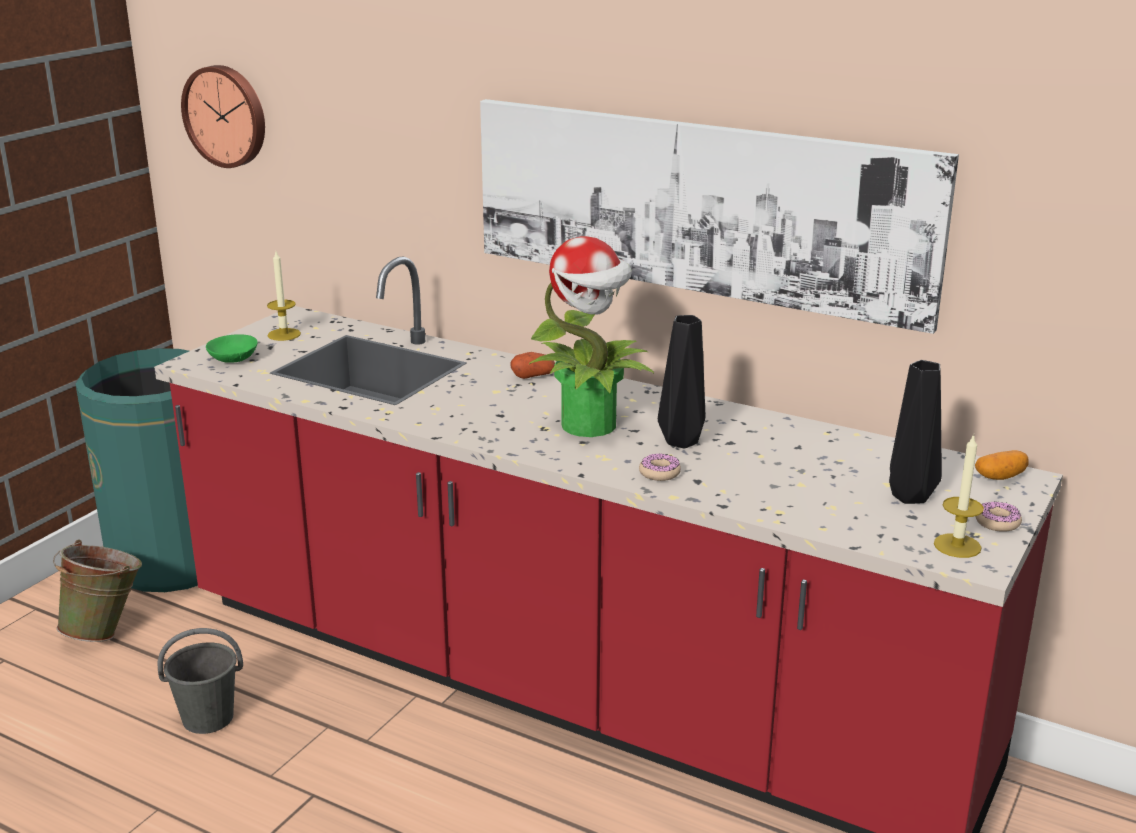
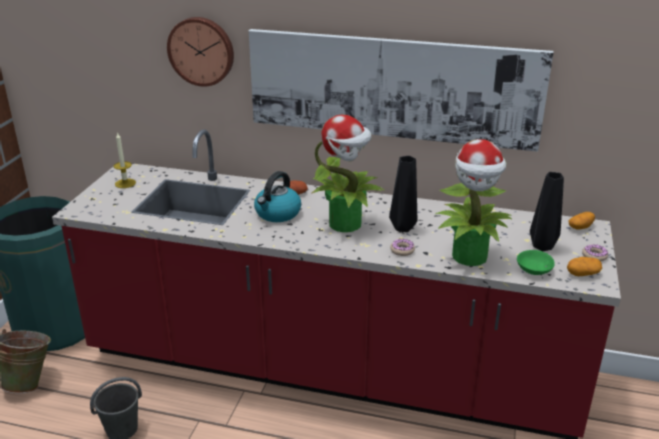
camera: 15 degrees left, 5 degrees up
(227, 116) = (62, 45): wall clock -> wall clock (201, 51)
(233, 358) = (101, 204): green bowl -> green bowl (533, 269)
(489, 399) = (277, 214): none -> kettle
(770, 496) = (470, 257): none -> potted plant
(957, 546) = (582, 274): candle -> potato

